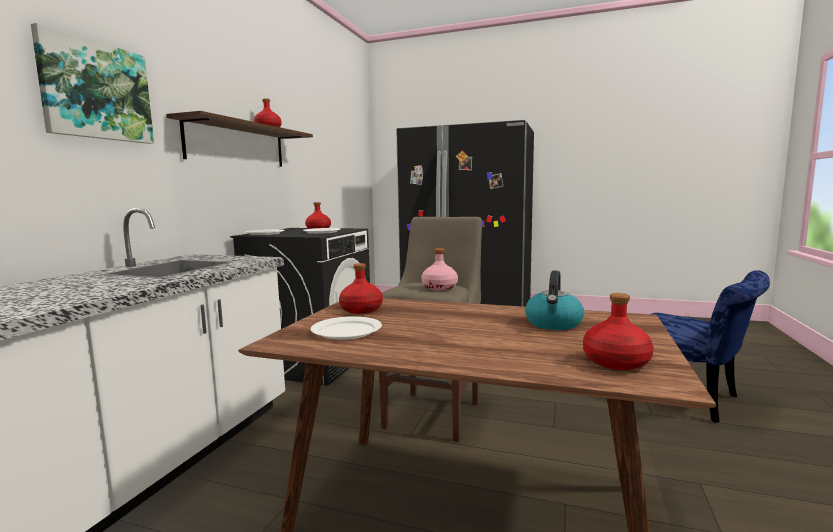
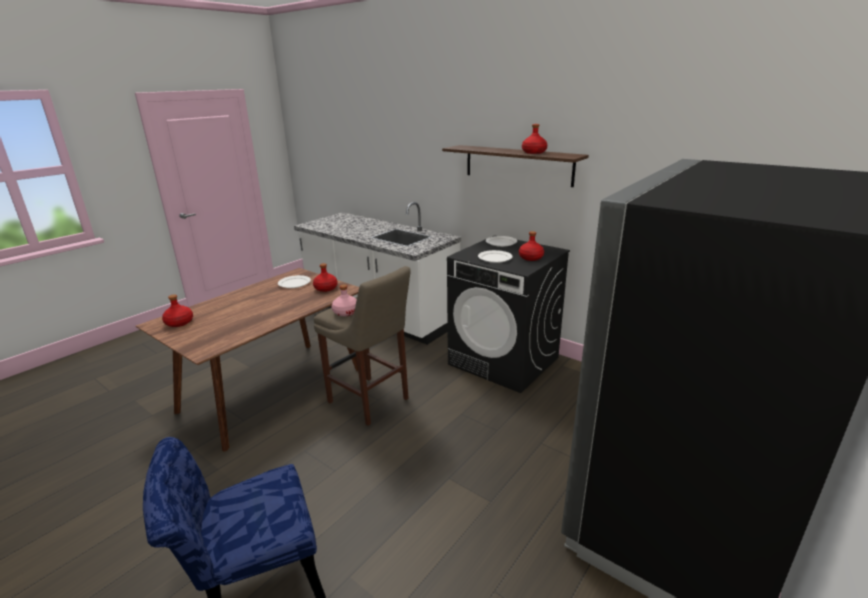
camera: 110 degrees right, 15 degrees up
(96, 91) = (423, 137): picture -> none
(554, 324) = (232, 326): kettle -> none

